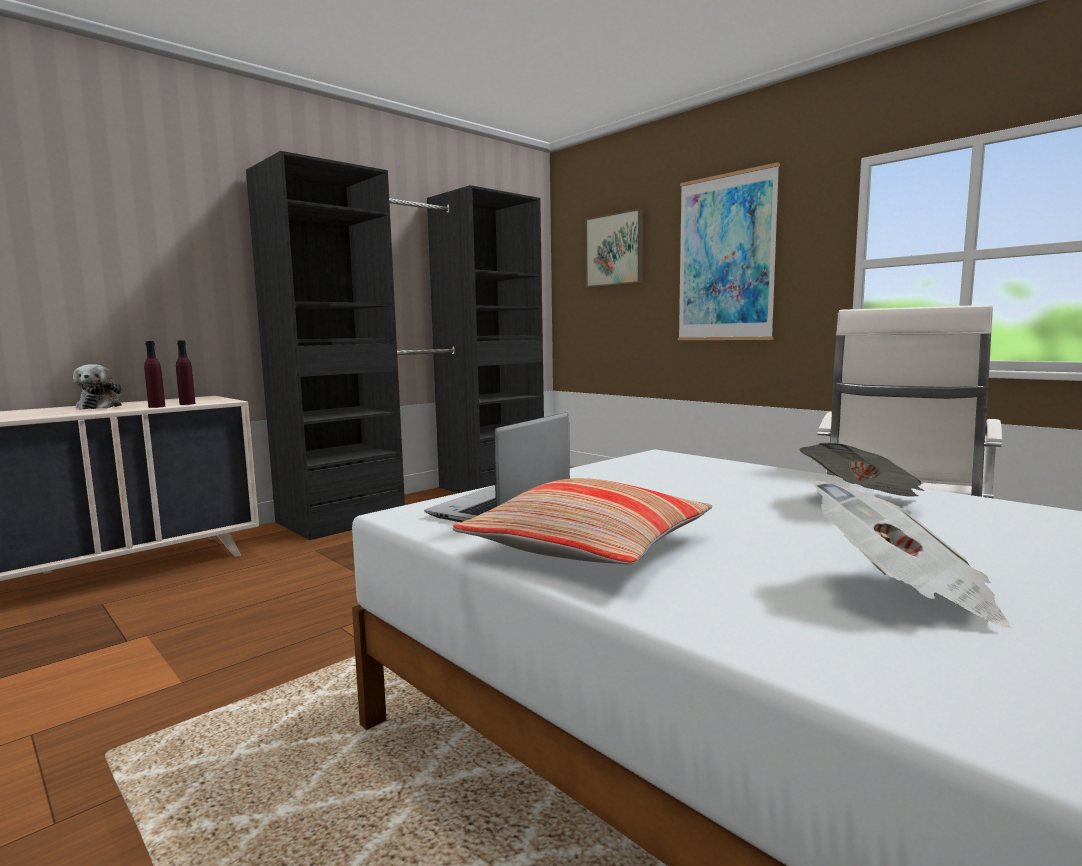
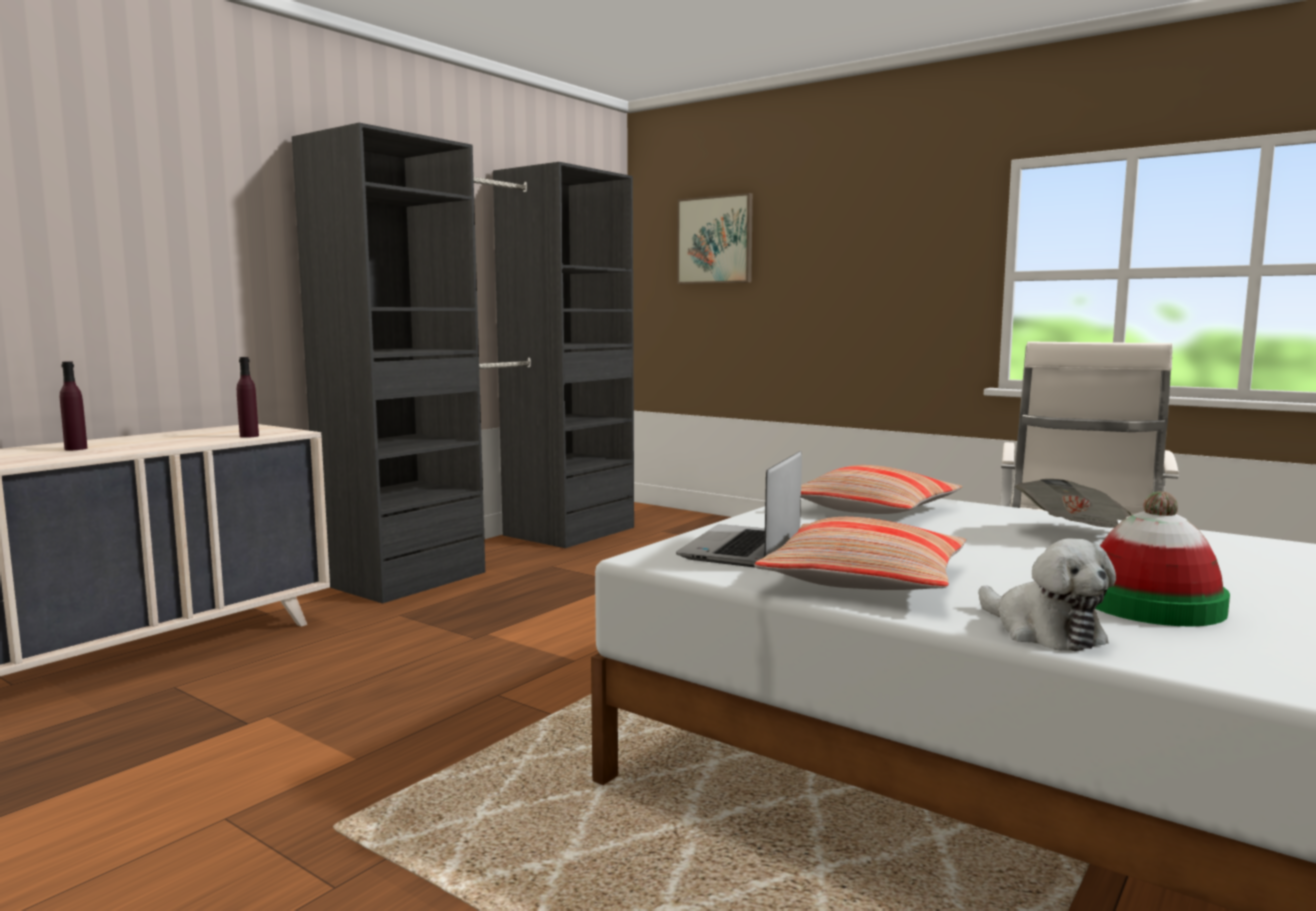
camera: 10 degrees left, 0 degrees up
(101, 406) = (137, 440): plush toy -> plush toy (1043, 631)
(157, 407) = (218, 440): purple bottle -> purple bottle (76, 449)
(672, 472) = (874, 510): none -> pillow
(726, 258) = (856, 259): picture -> none
(905, 594) = (1152, 604): newspaper -> hat

